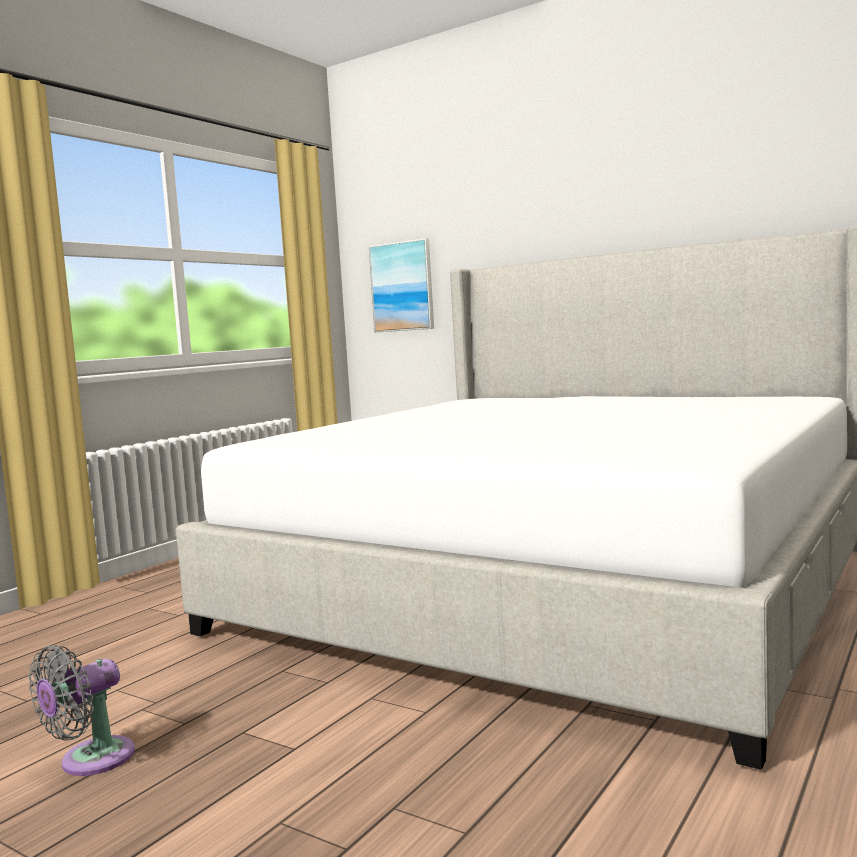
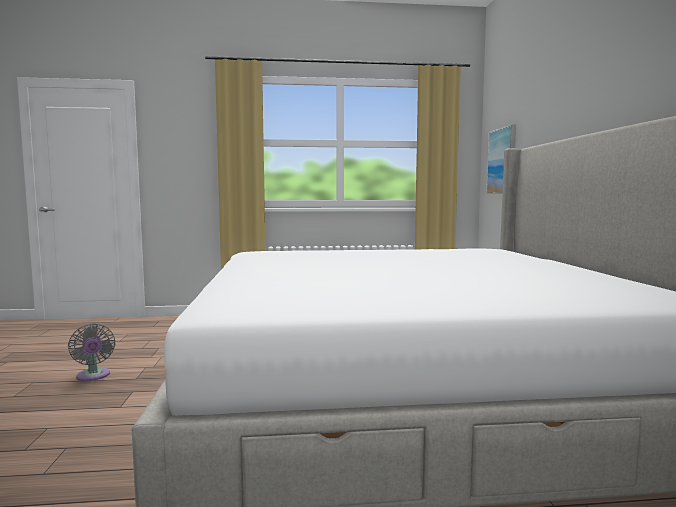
camera: 50 degrees right, 0 degrees up
(90, 761) = (93, 376): grey fan -> grey fan turned 120 degrees counterclockwise

